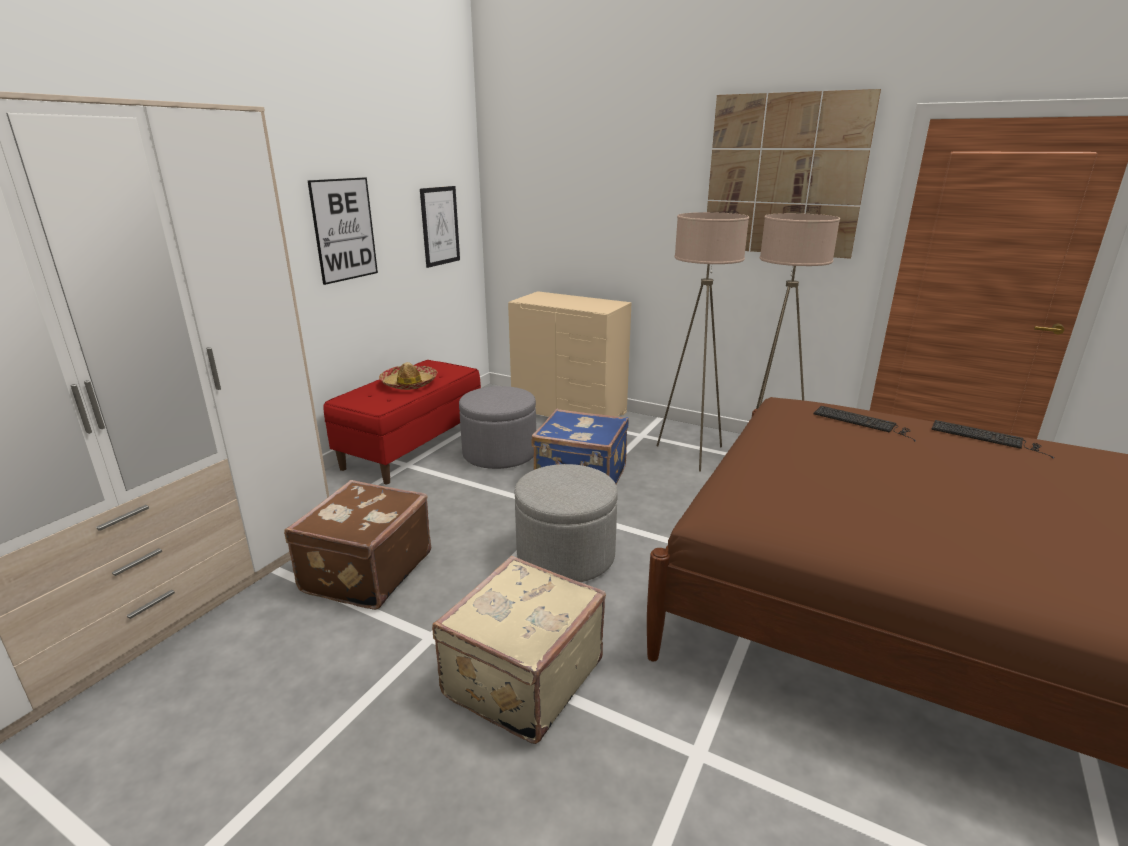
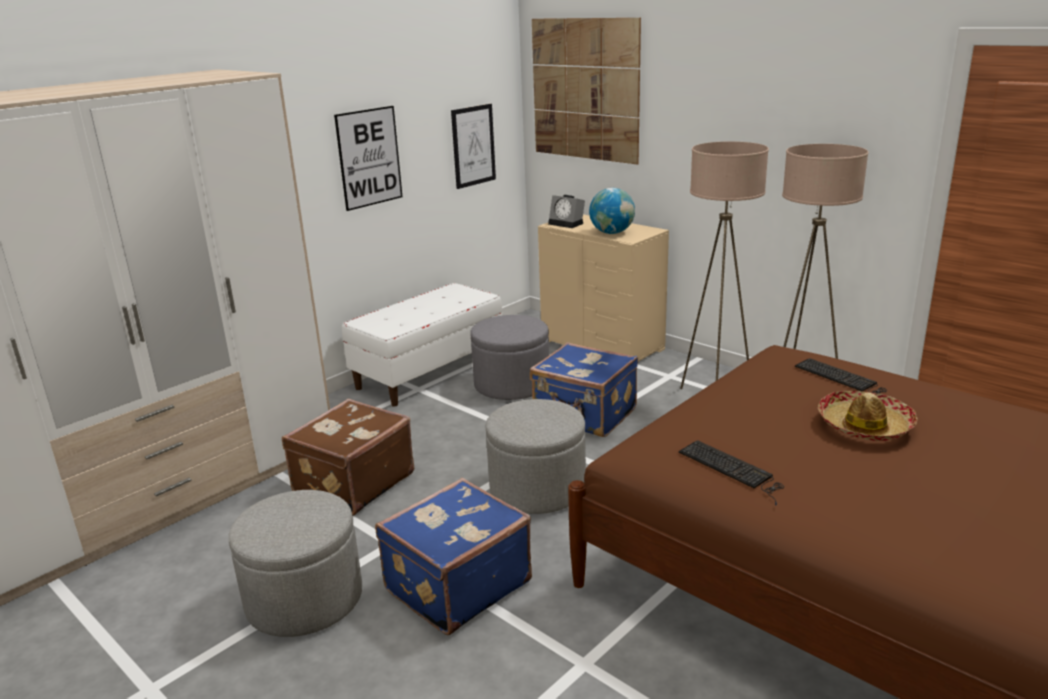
camera: 15 degrees right, 0 degrees up
(346, 723) = (304, 599): none -> grey ottoman
(409, 383) = (426, 308): hat -> hat (864, 425)
(412, 448) = (429, 372): red bench -> white bench
(520, 677) = (455, 585): beige suitcase -> blue suitcase
(535, 299) = (567, 223): none -> alarm clock
(582, 305) = (612, 233): none -> globe
(784, 176) = (822, 101): picture -> picture (585, 90)
(987, 438) = (970, 405): keyboard -> keyboard (733, 470)

